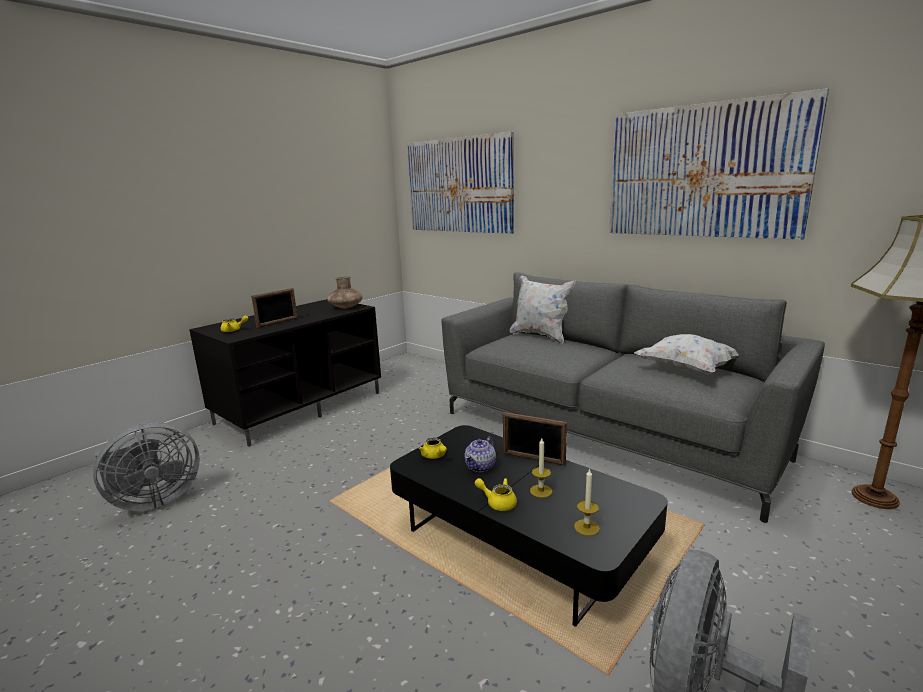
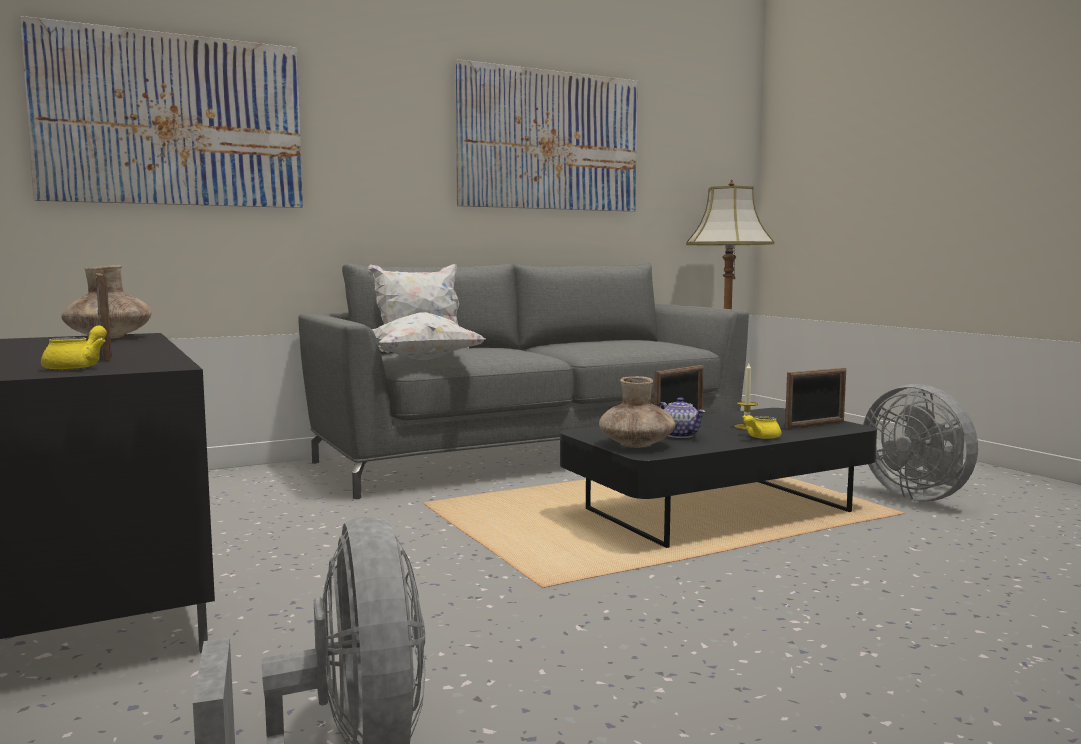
camera: 70 degrees left, 10 degrees down
(434, 456) = (636, 445): yellow teapot -> brown vase
(586, 527) = (815, 425): candle -> picture frame
(686, 370) = (615, 341): white pillow -> white pillow (422, 360)

